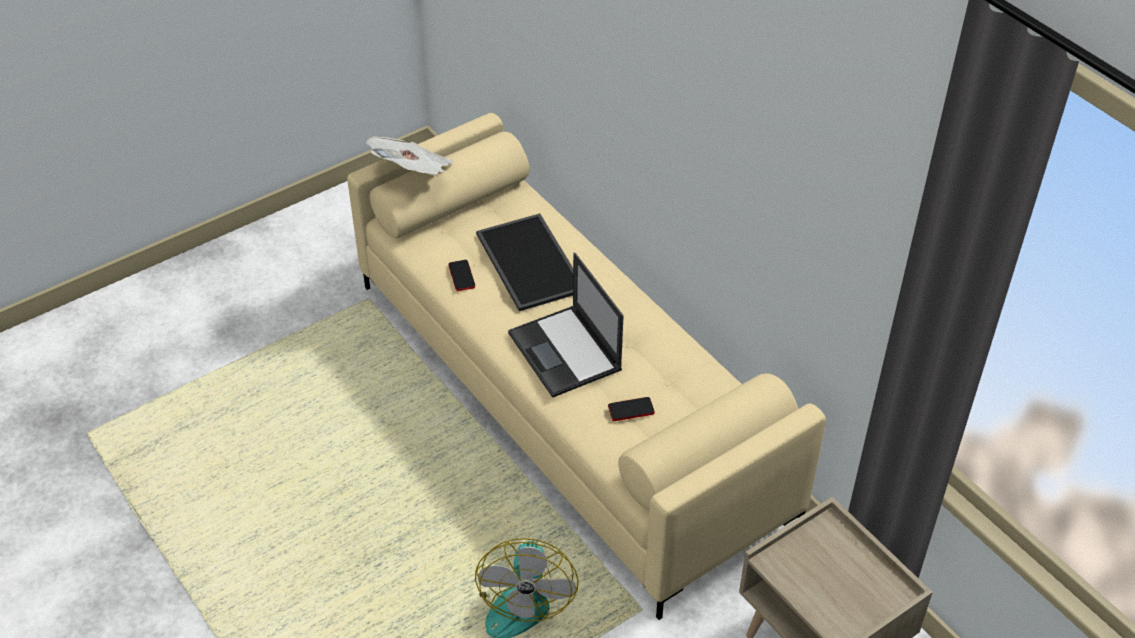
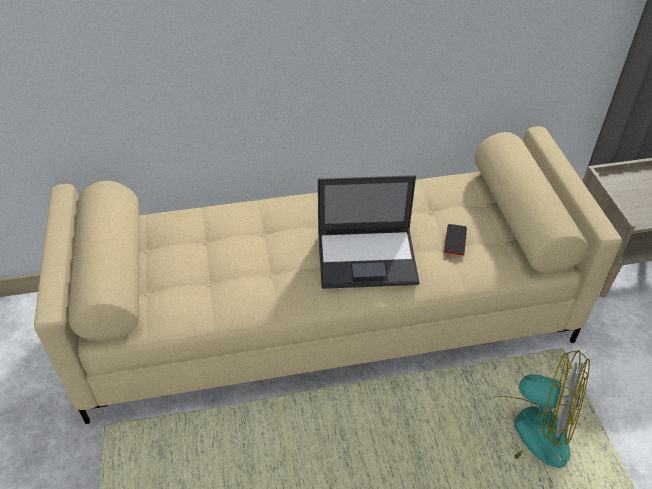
camera: 65 degrees left, 0 degrees up
(413, 172) = (88, 267): newspaper -> none
(461, 276) = (223, 298): phone -> none
(527, 262) = (239, 245): tray -> none

